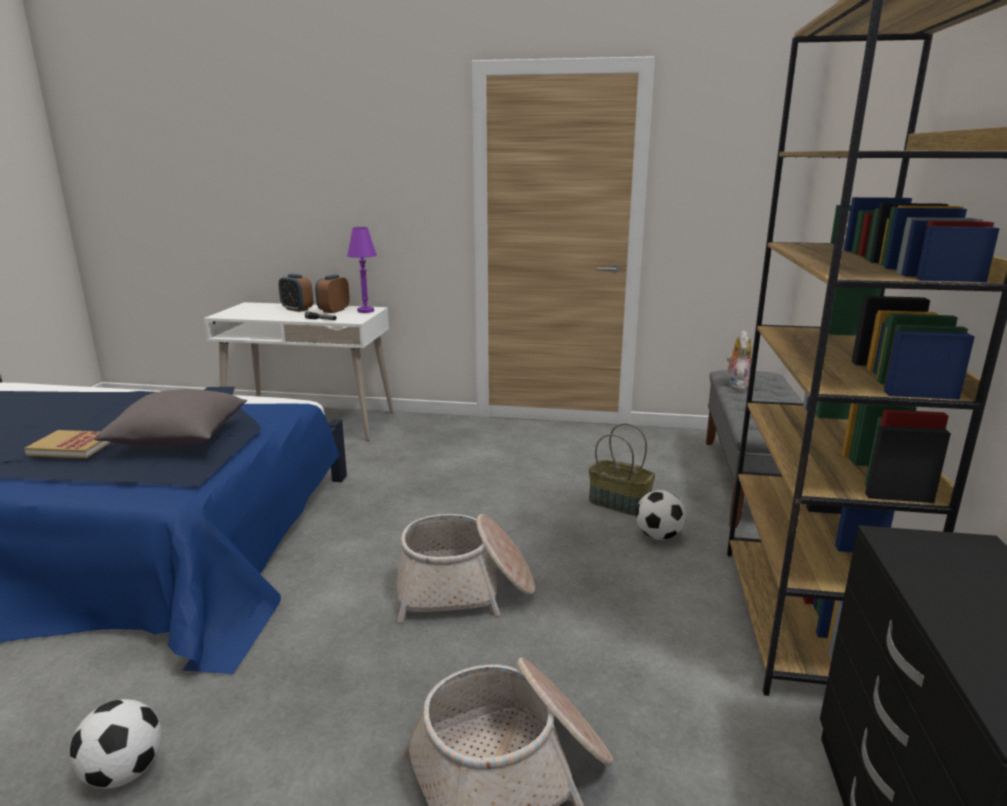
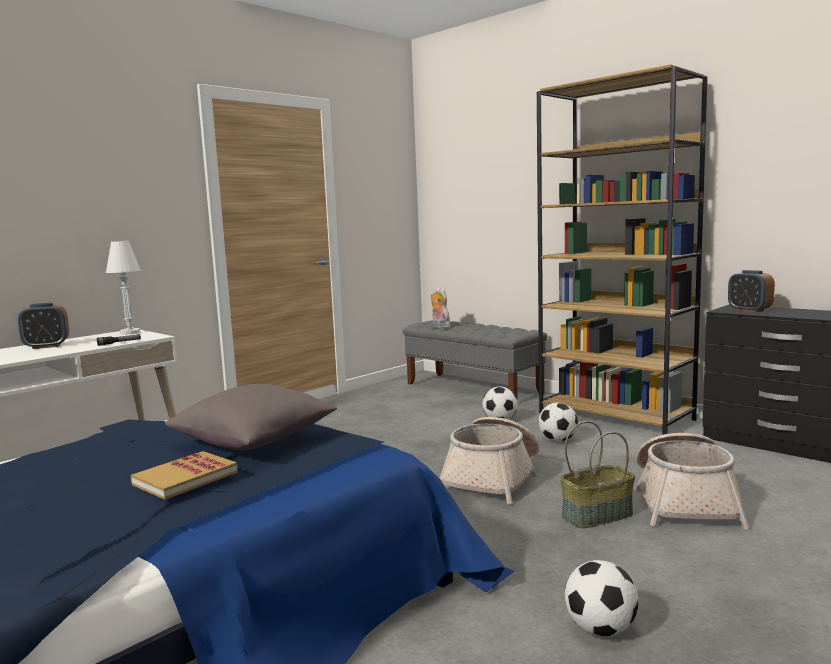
camera: 55 degrees left, 10 degrees down
(333, 310) = (95, 339): alarm clock -> alarm clock (749, 310)
(365, 311) = (130, 333): purple table lamp -> white table lamp
(620, 503) = (448, 419): basket -> basket (597, 515)
(639, 597) = (558, 440): none -> football

